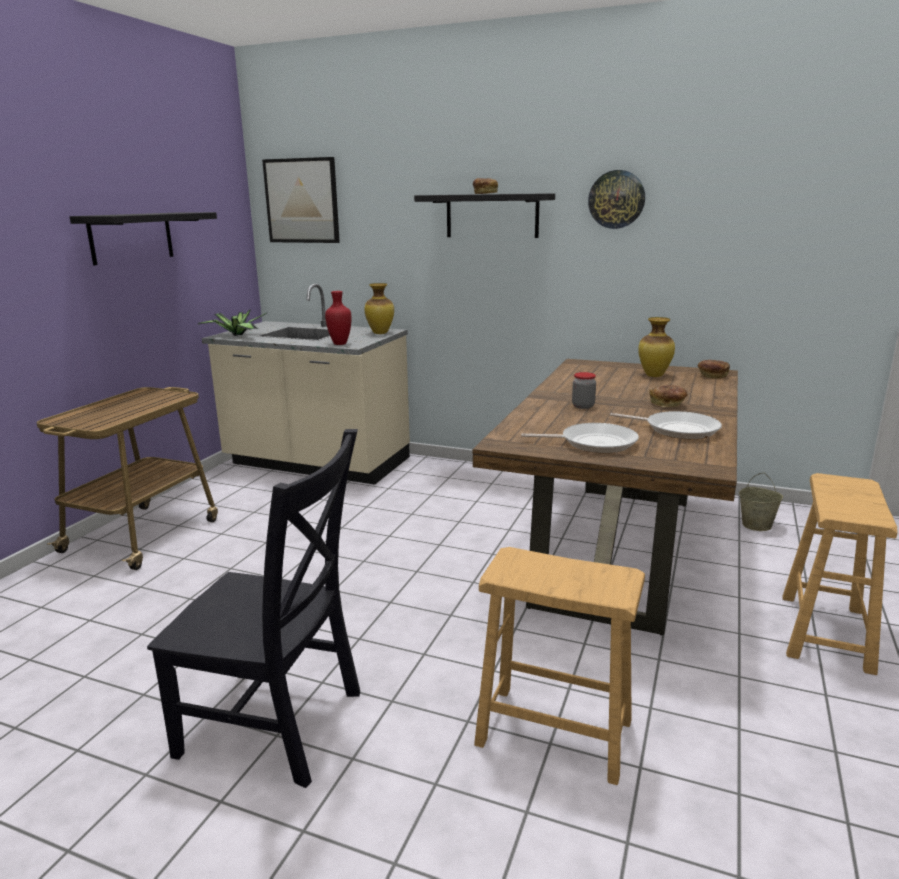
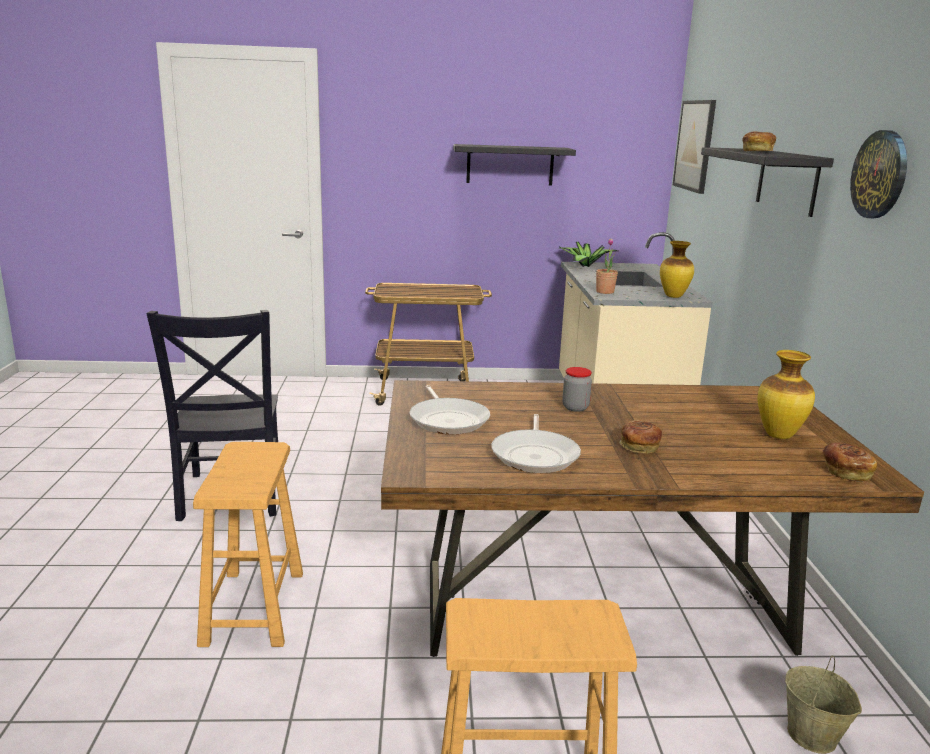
camera: 65 degrees right, 0 degrees up
(340, 344) = (605, 292): red vase -> potted plant

